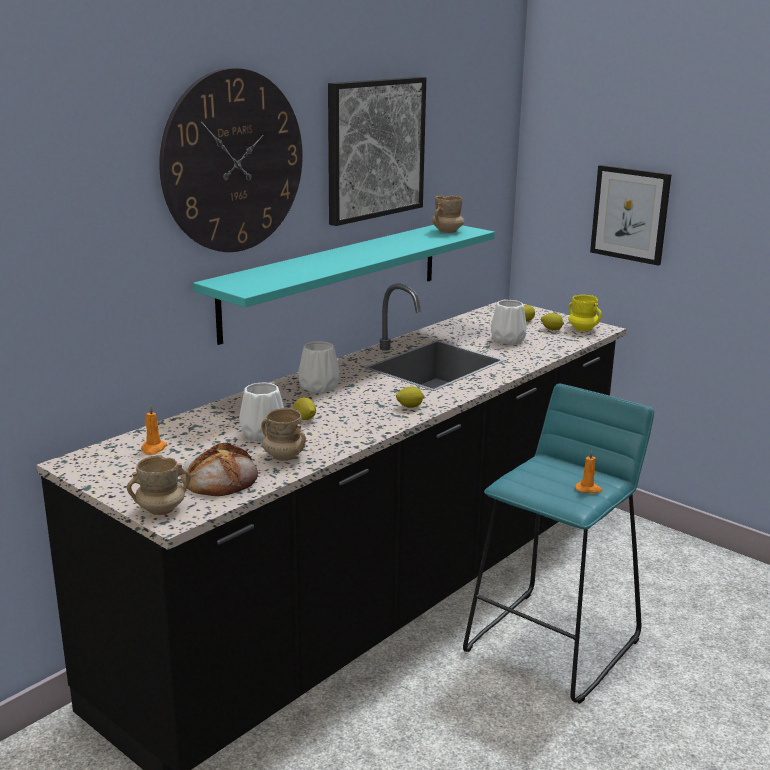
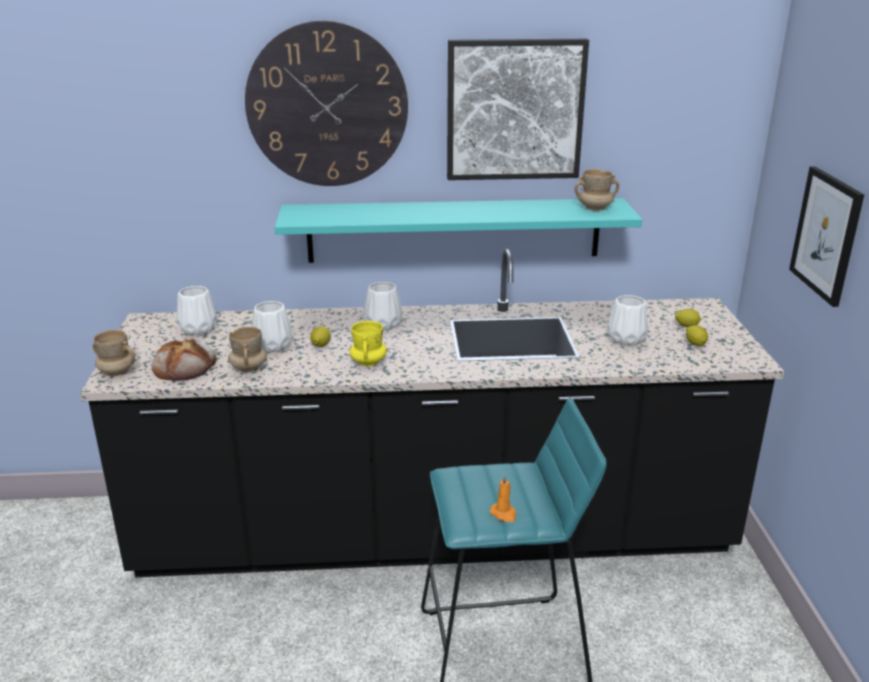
camera: 45 degrees right, 5 degrees up
(153, 449) = (197, 328): orange candle -> white vase
(409, 407) = (409, 366): lemon -> none
(583, 329) = (731, 355): yellow mug -> yellow mug (368, 362)

